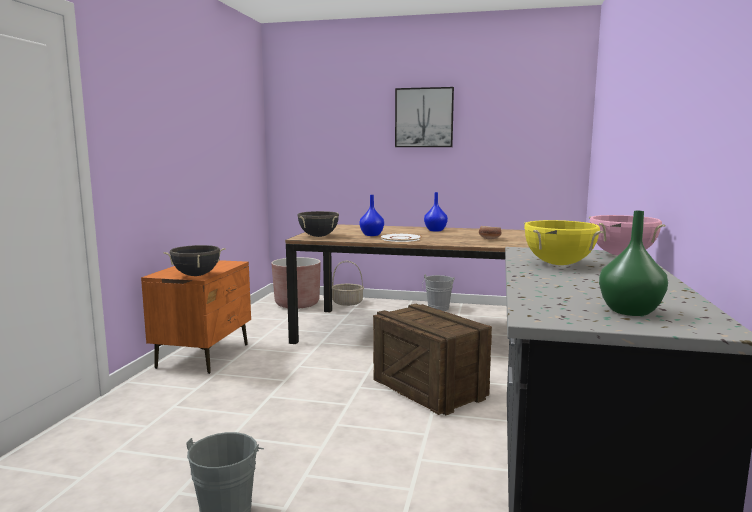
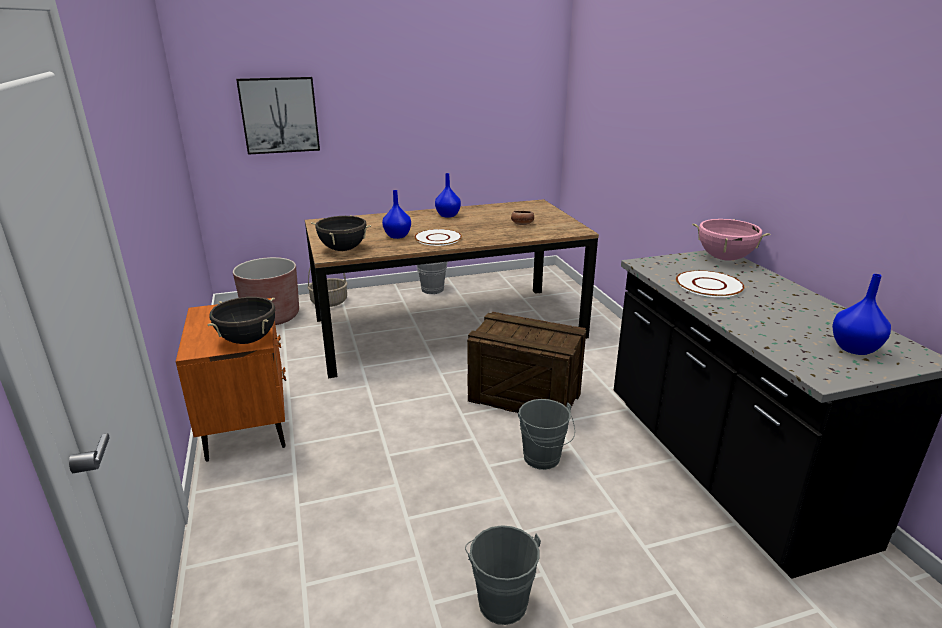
camera: 30 degrees left, 15 degrees up
(388, 434) = (543, 460): none -> grey bucket
(424, 117) = (394, 72): picture -> picture (279, 115)
(559, 264) = (708, 285): yellow cooking pot -> white plate
(629, 311) = (854, 349): green vase -> blue vase

